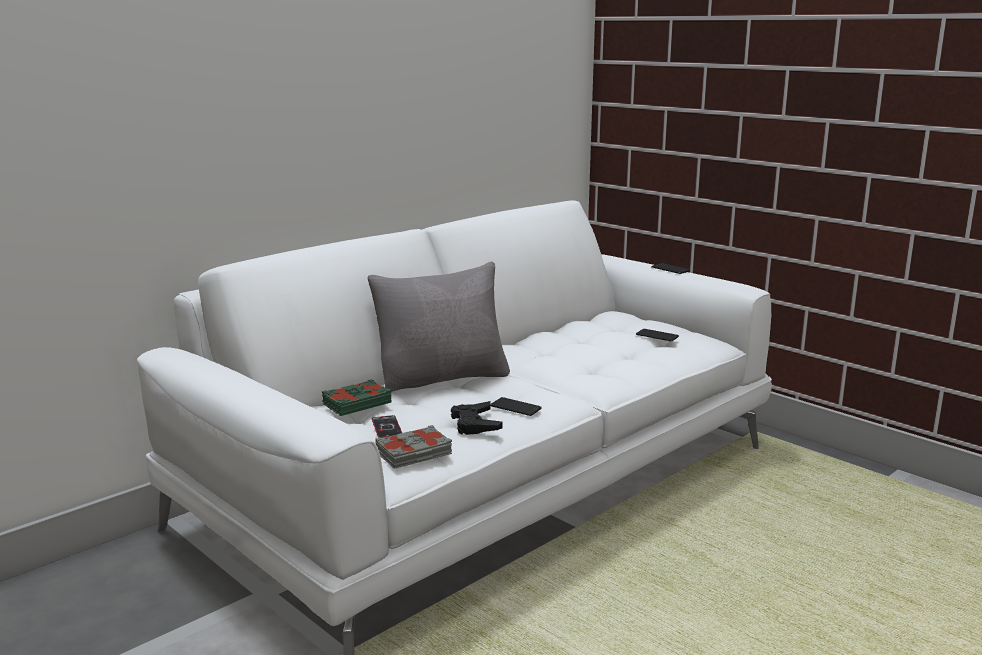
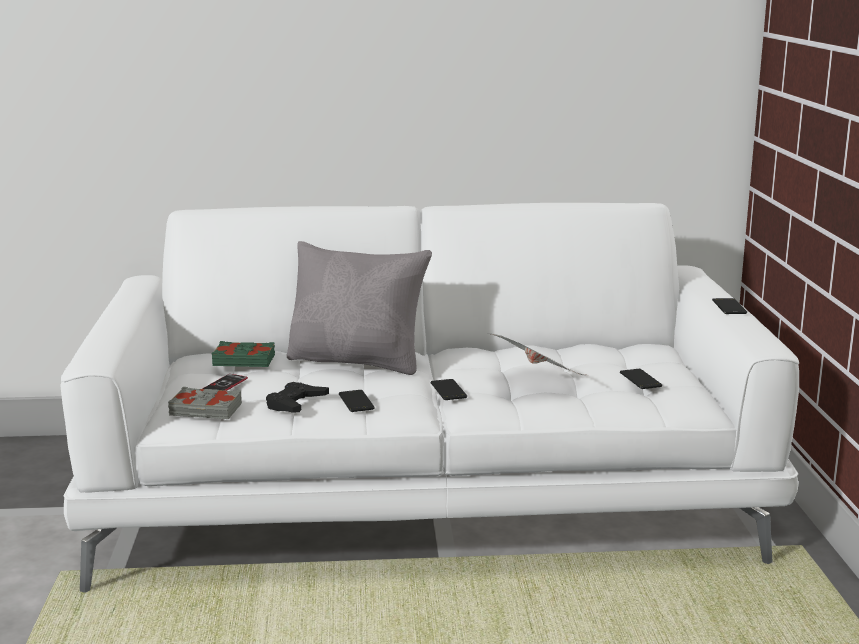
camera: 40 degrees right, 0 degrees up
(560, 379) = (448, 390): none -> phone
(600, 355) = (538, 381): none -> newspaper

